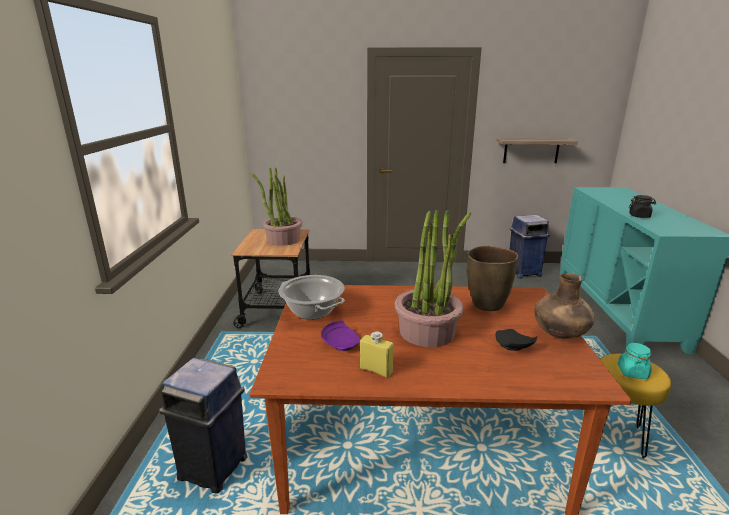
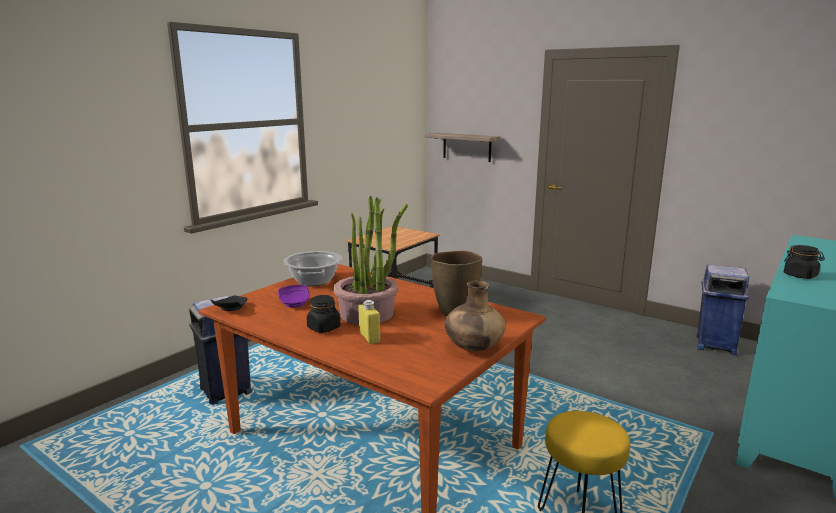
camera: 35 degrees right, 5 degrees down
(283, 240) = (402, 237): potted plant -> none
(376, 370) = (286, 322): yellow bottle -> yellow bottle (369, 337)
(420, 362) = (323, 328): none -> black jar
(513, 346) = (412, 342): black plate -> black plate (230, 309)
(531, 150) = (747, 179): shelf -> shelf (466, 147)
(632, 372) = (580, 430): turquoise jar -> none

